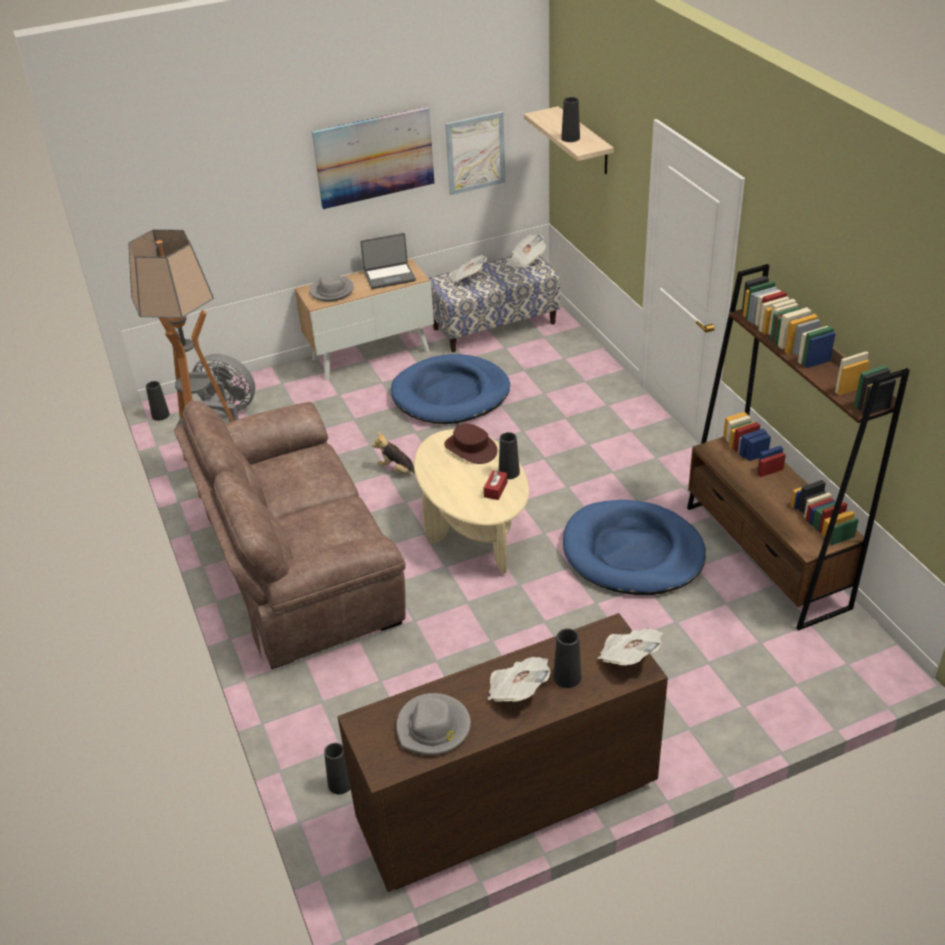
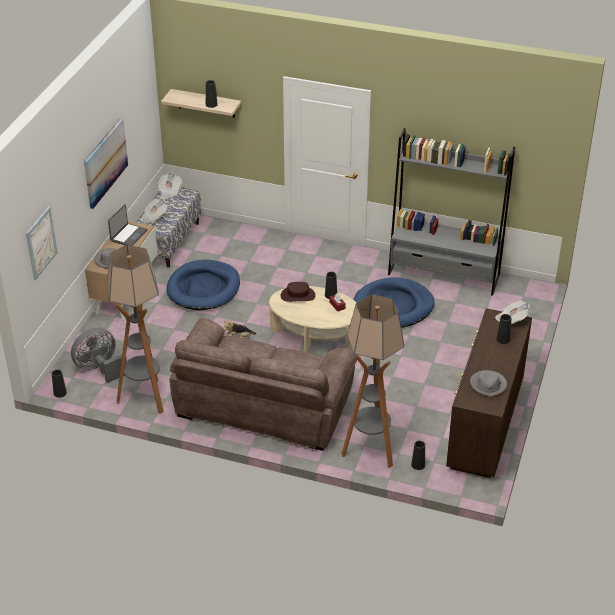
camera: 50 degrees left, 0 degrees up
(318, 715) = (370, 450): none -> floor lamp
(475, 153) = (137, 136): picture -> picture (41, 243)
(517, 690) = (495, 355): newspaper -> none
(765, 556) = (444, 275): brown bookcase -> grey bookcase

